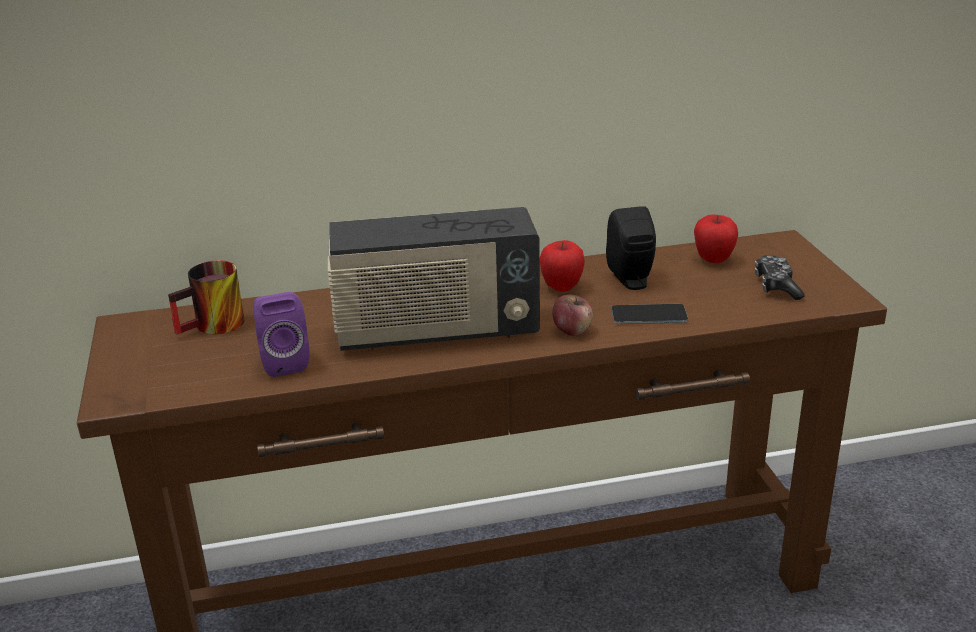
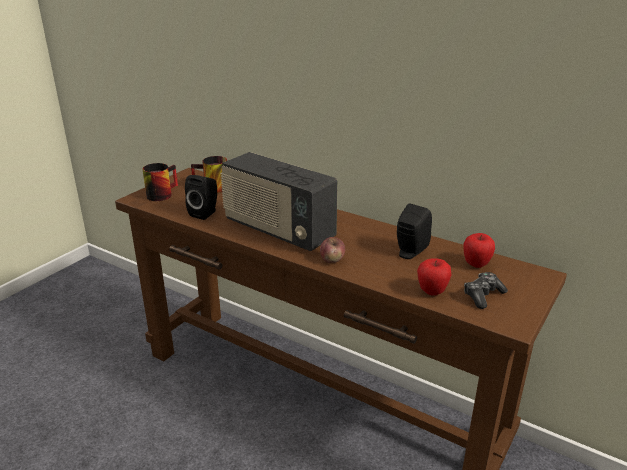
camera: 45 degrees right, 0 degrees up
(142, 372) = (161, 193): none -> mug
(283, 362) = (205, 213): purple speaker -> black speaker
(561, 287) = (369, 239): apple -> apple (432, 291)
(649, 315) = (382, 272): phone -> none

